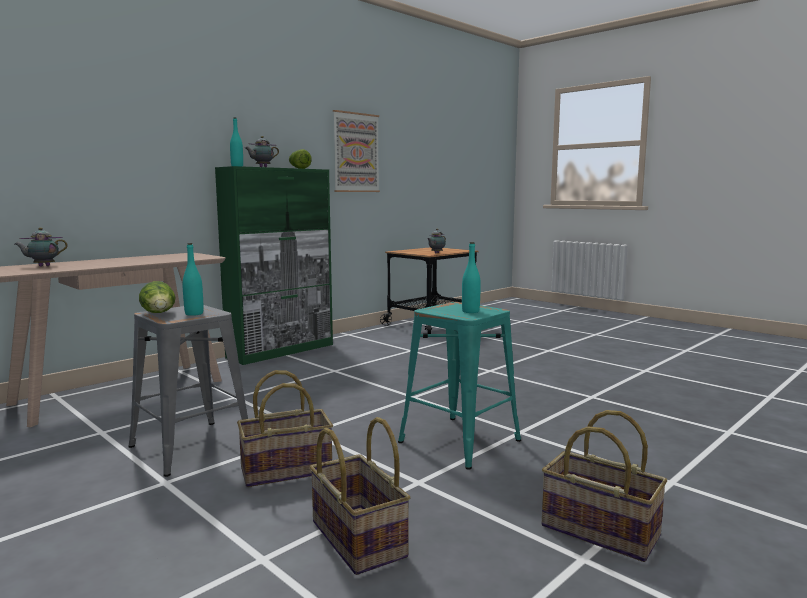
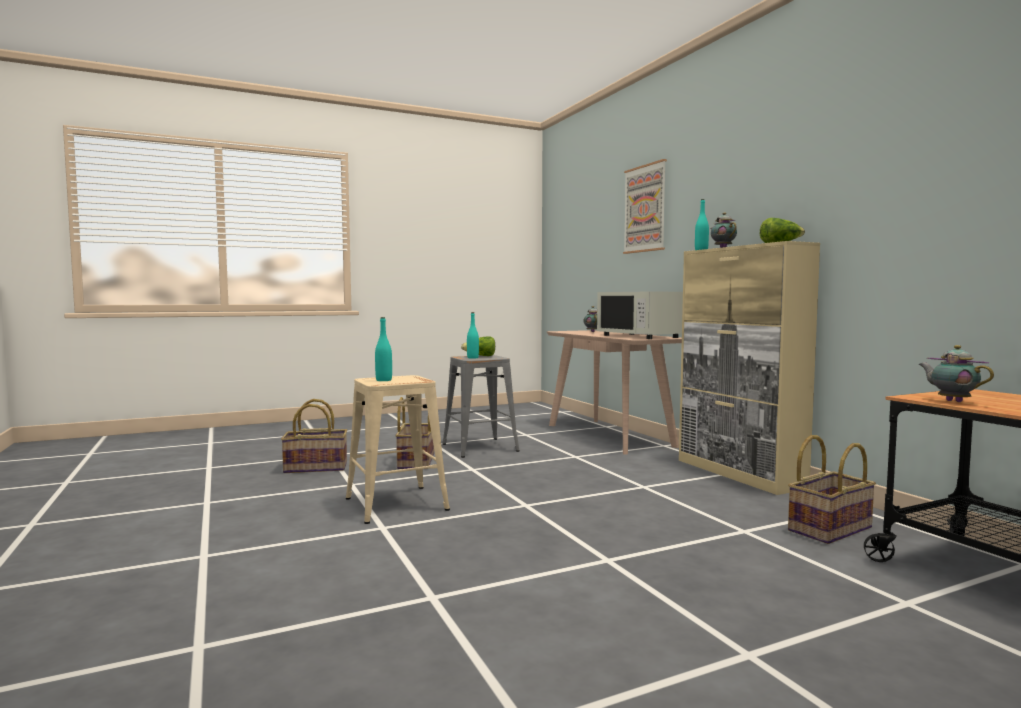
camera: 110 degrees right, 5 degrees down
(166, 257) = (640, 336): none -> white microwave
(282, 351) = (739, 474): green cabinet -> beige cabinet
(356, 153) = (922, 199): picture -> picture (645, 208)
(458, 441) = (396, 503): turquoise stool -> beige stool
(598, 532) = (214, 512): basket -> basket (828, 528)

